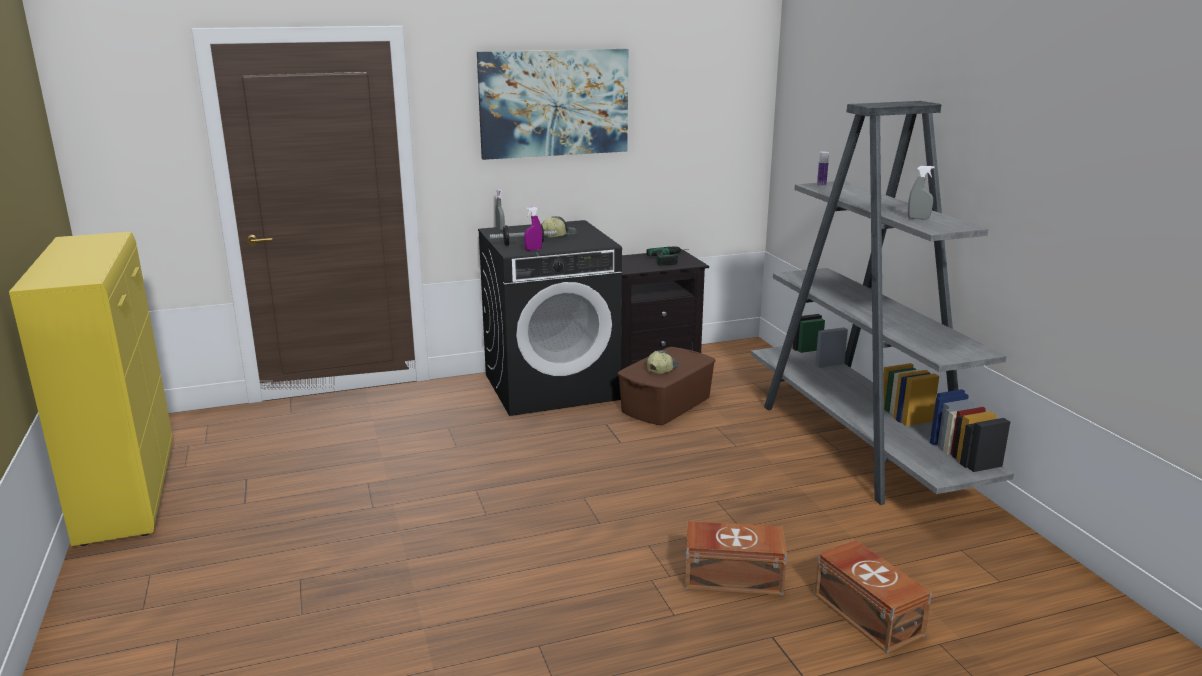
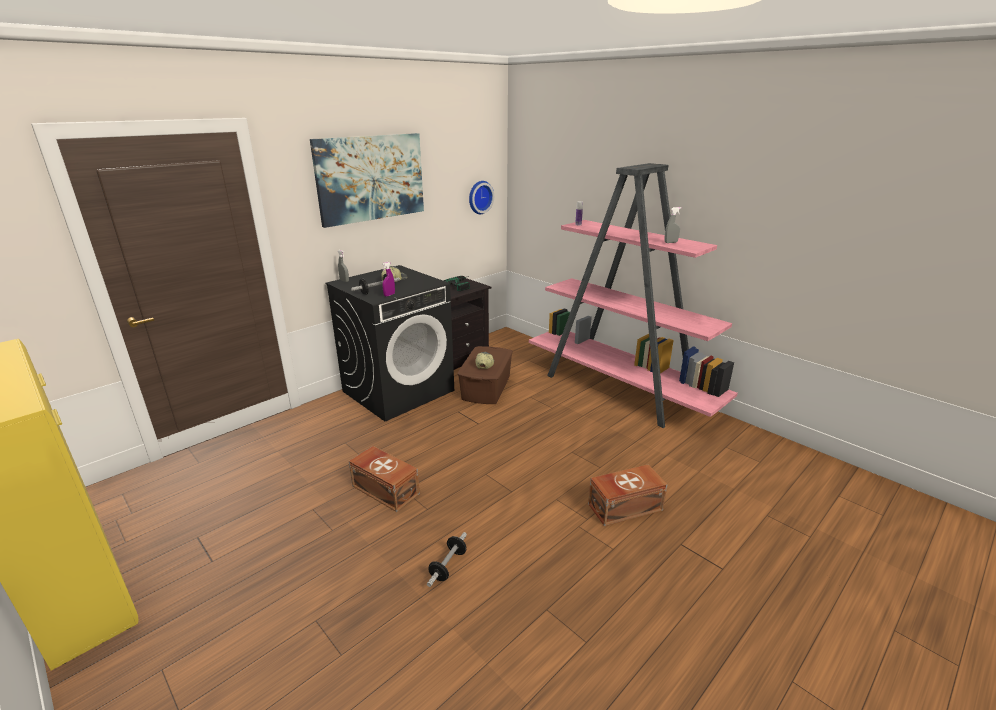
camera: 25 degrees left, 5 degrees up
(464, 573) = (448, 566): none -> dumbbell
(722, 140) = (479, 197): none -> wall clock
(859, 445) = (620, 390): grey bookcase -> pink bookcase
(867, 613) = (716, 507): brown storage box -> brown storage box (385, 489)

